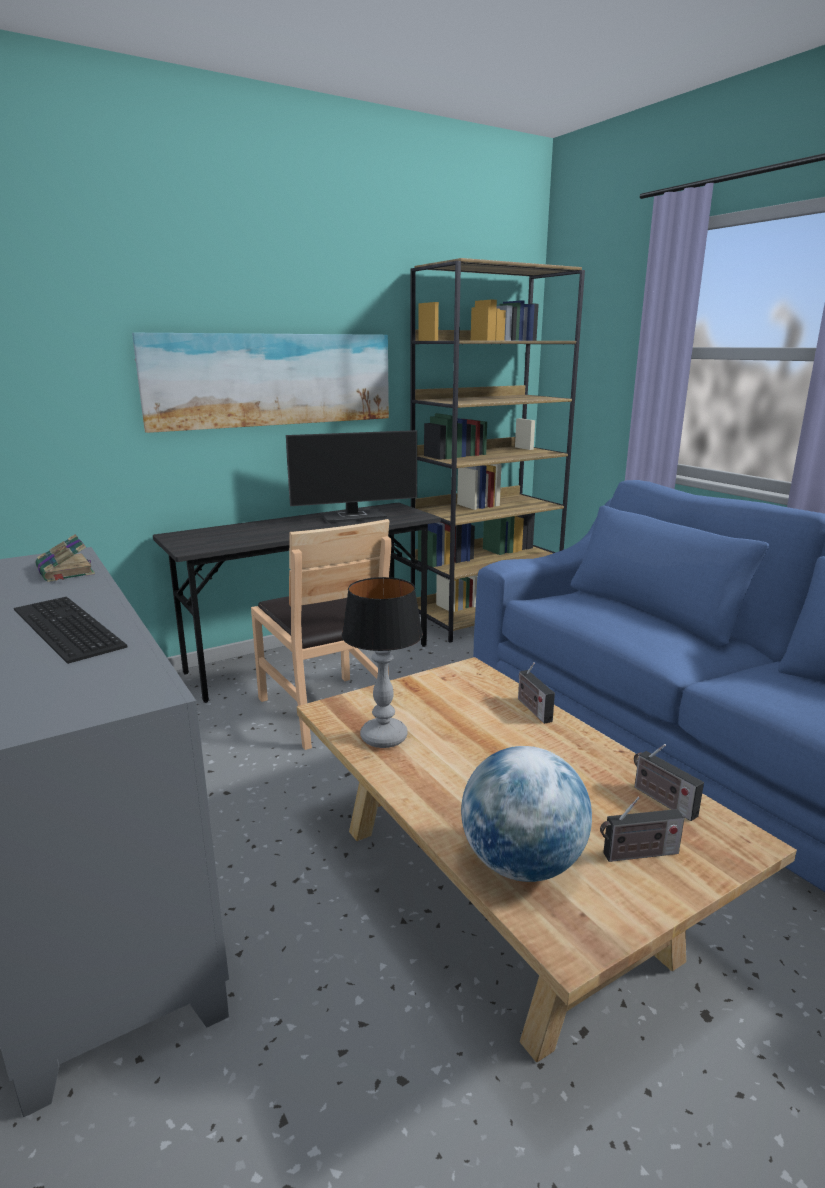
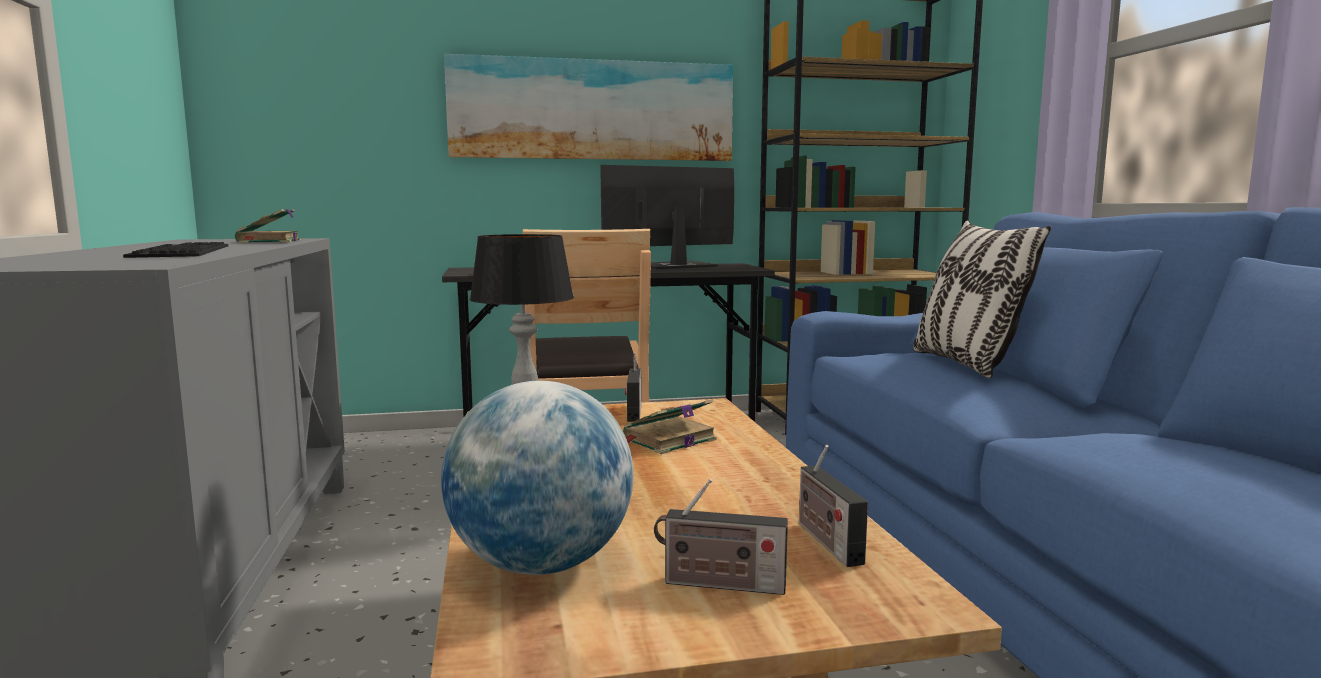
camera: 20 degrees right, 10 degrees down
(354, 516) = (674, 267): monitor -> monitor turned 150 degrees clockwise
(480, 716) = (667, 440): none -> book
(532, 709) = (744, 442): radio -> radio (633, 412)
(630, 611) = (965, 364): none -> pillow

